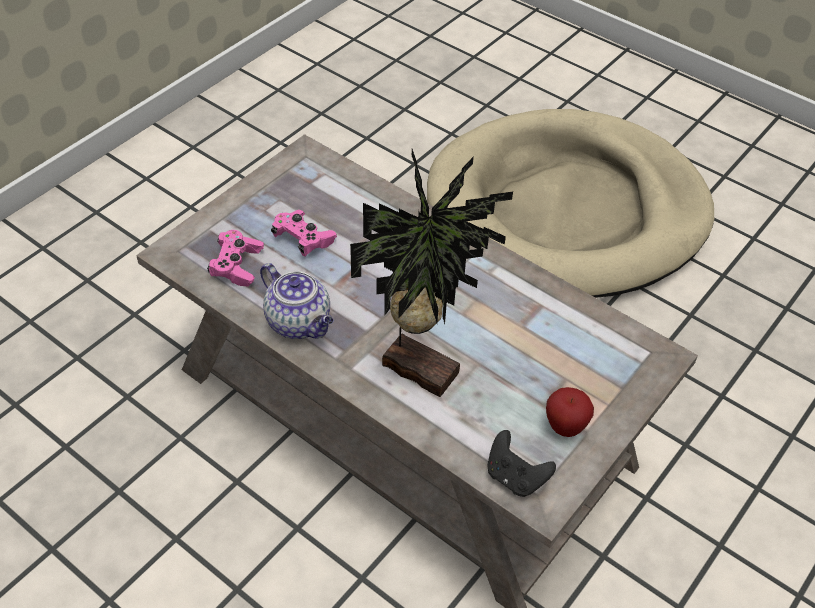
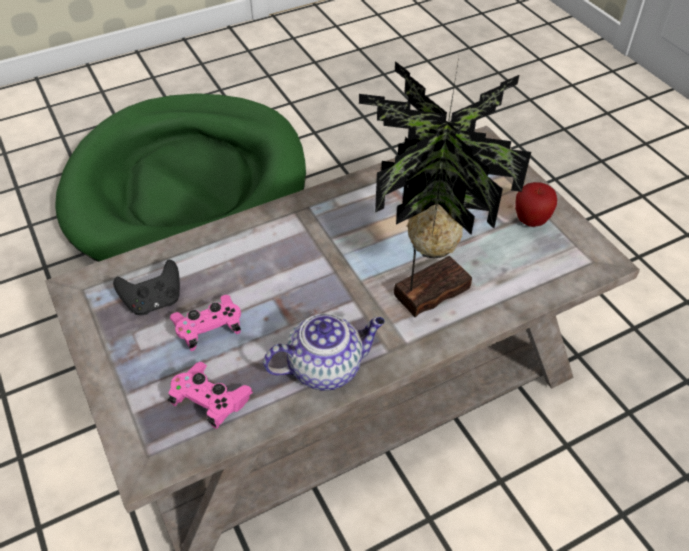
camera: 65 degrees left, 0 degrees up
(515, 477) = (572, 269): black game controller -> black game controller (154, 301)
(567, 211) = (188, 188): beige dog bed -> green dog bed

